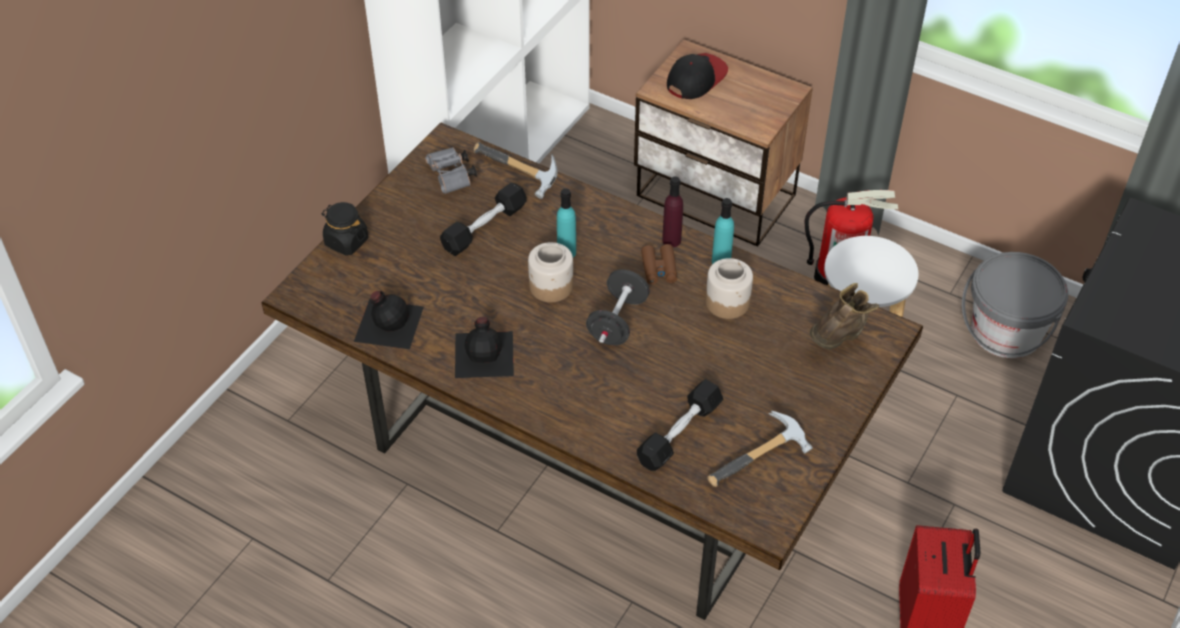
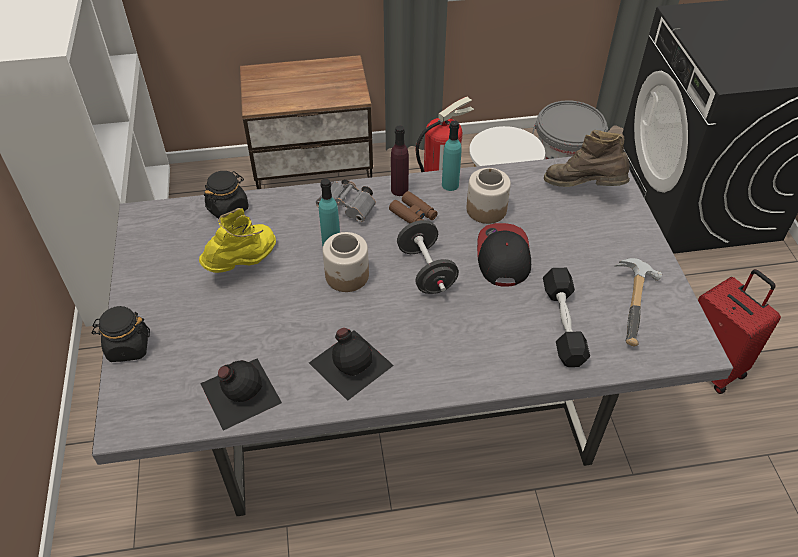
camera: 40 degrees left, 0 degrees up
(452, 178) = (175, 240): grey binoculars -> grey binoculars (349, 208)
(484, 228) = (244, 263): black dumbbell -> yellow boot
(516, 175) = (228, 209): hammer -> black jar
(588, 450) = (397, 401): brown dining table -> grey dining table
(696, 78) = (276, 86): cap -> cap (503, 256)
(840, 337) = (583, 188): brown boot -> brown boot turned 60 degrees counterclockwise

